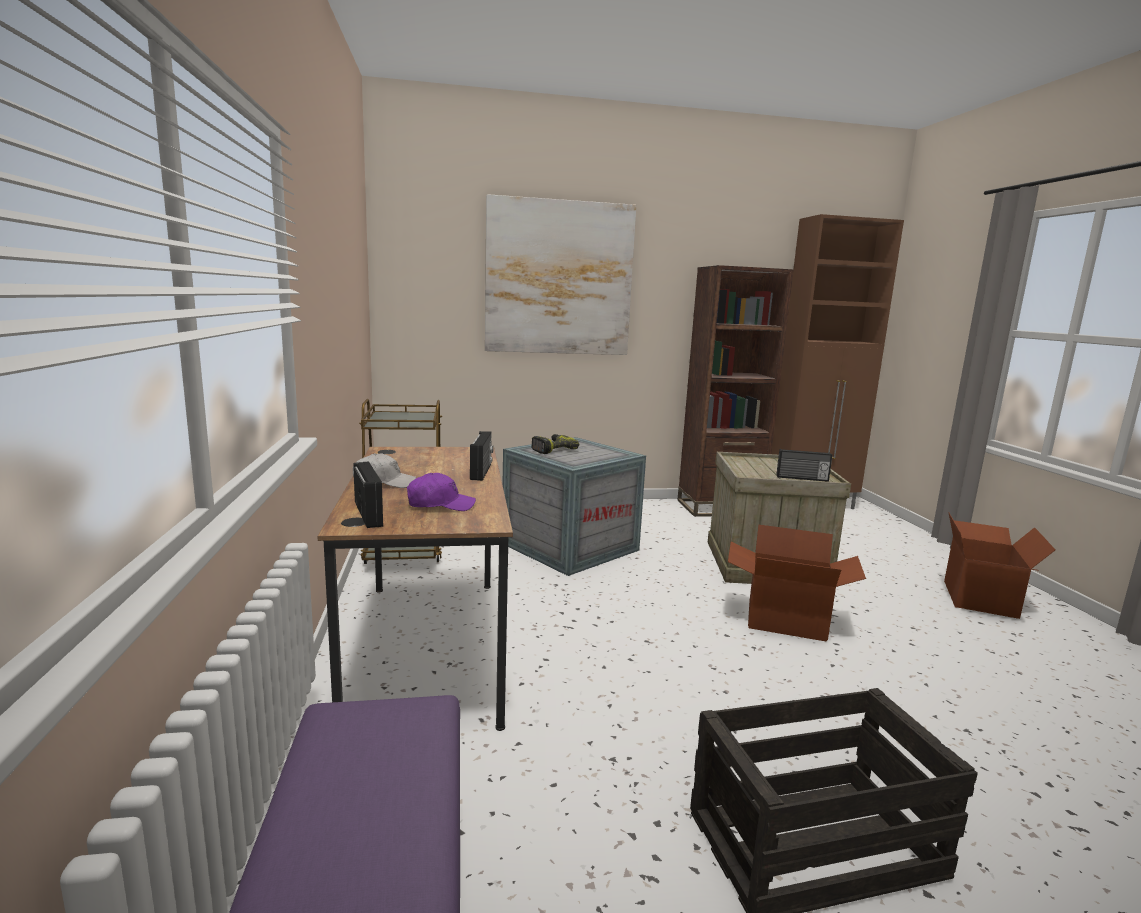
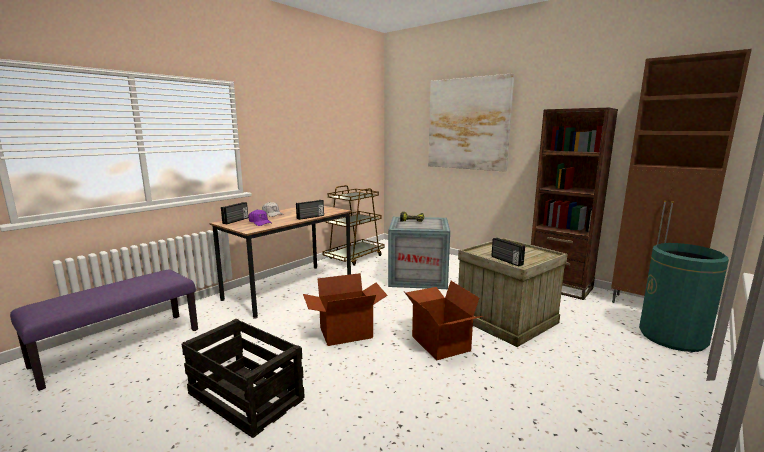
camera: 50 degrees right, 0 degrees up
(875, 527) = (672, 337): none -> green trash can
(981, 599) = (631, 405): cardboard box -> cardboard box (346, 333)

